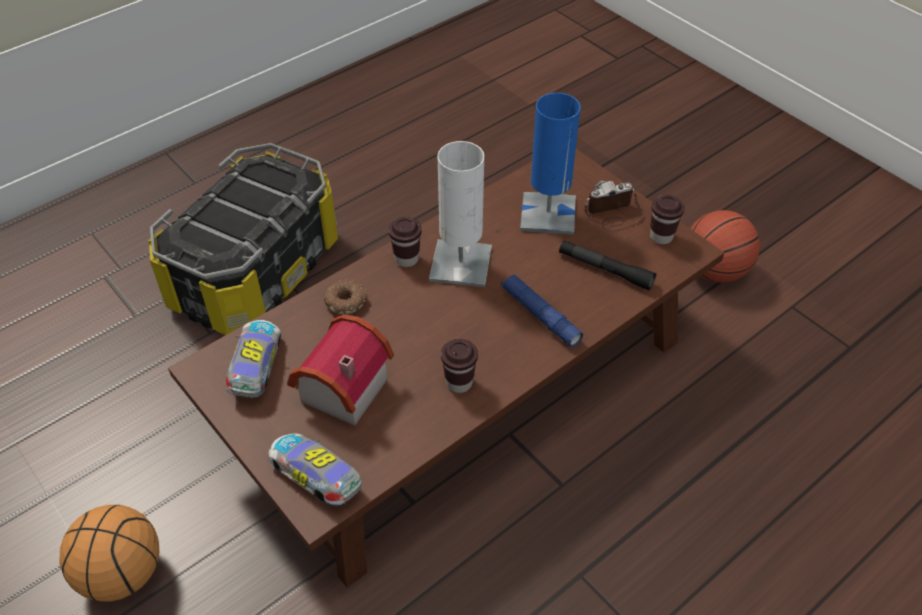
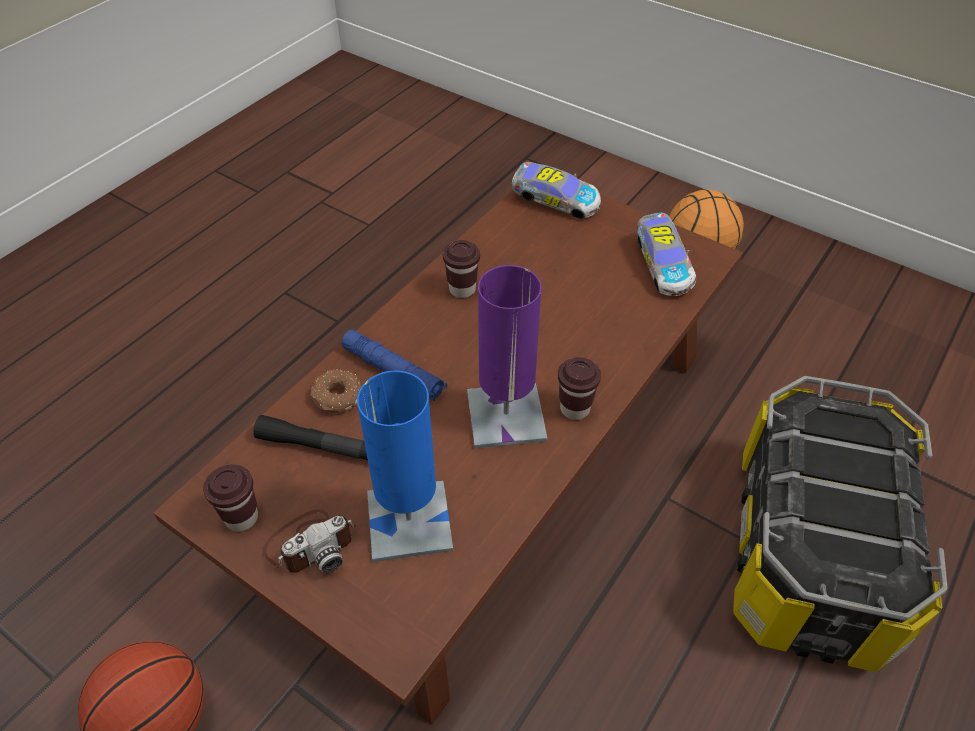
camera: 165 degrees right, 0 degrees up
(338, 390) = (574, 262): toy house -> none
(347, 301) = (615, 344): donut -> donut (337, 397)
(461, 264) = (506, 416): white table lamp -> purple table lamp

